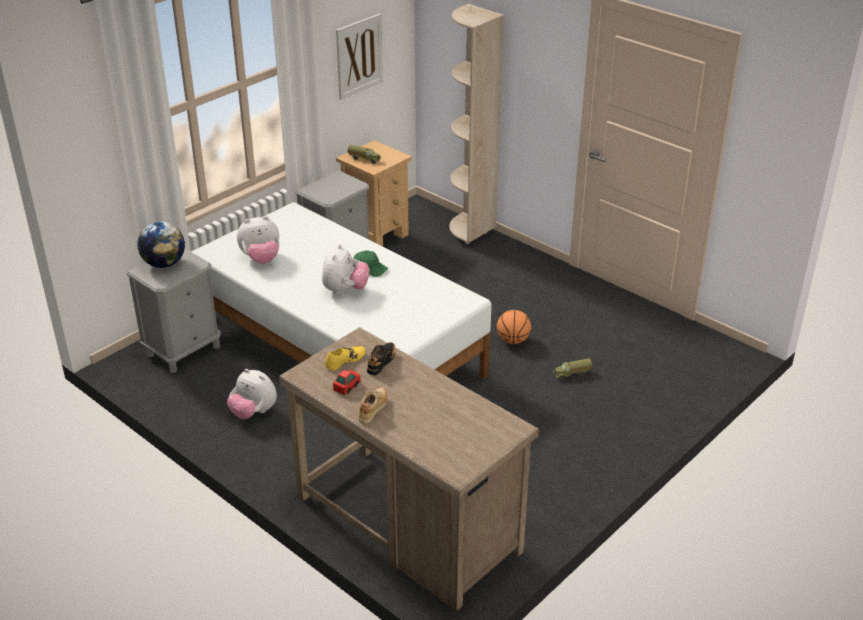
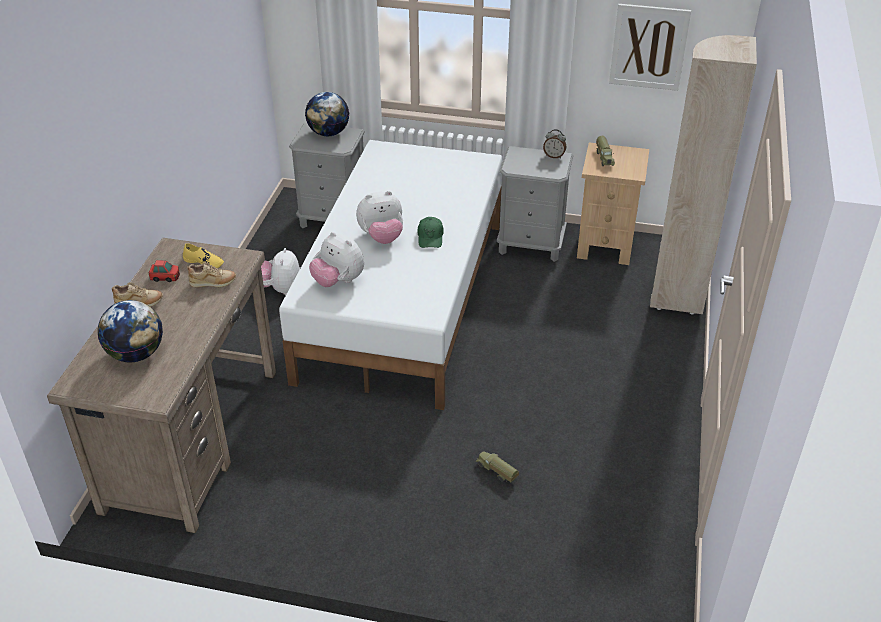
camera: 60 degrees right, 5 degrees up
(261, 259) = (390, 176): plush toy -> plush toy (338, 281)
(334, 178) = (554, 156): none -> alarm clock
(382, 363) = (213, 283): black shoe -> beige shoe
(446, 427) = (136, 354): none -> globe
(513, 340) = (517, 406): basketball -> none

